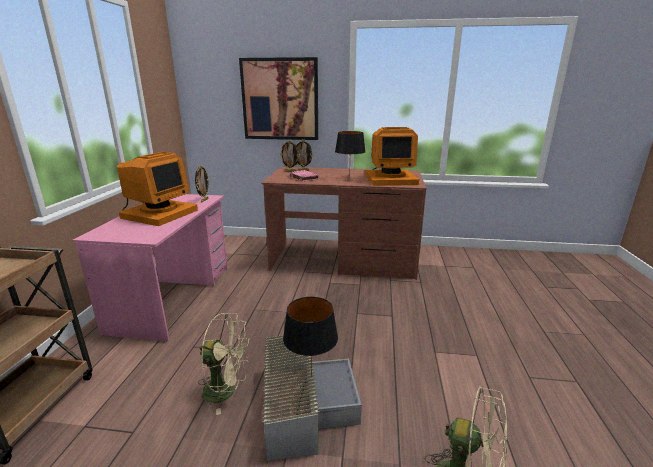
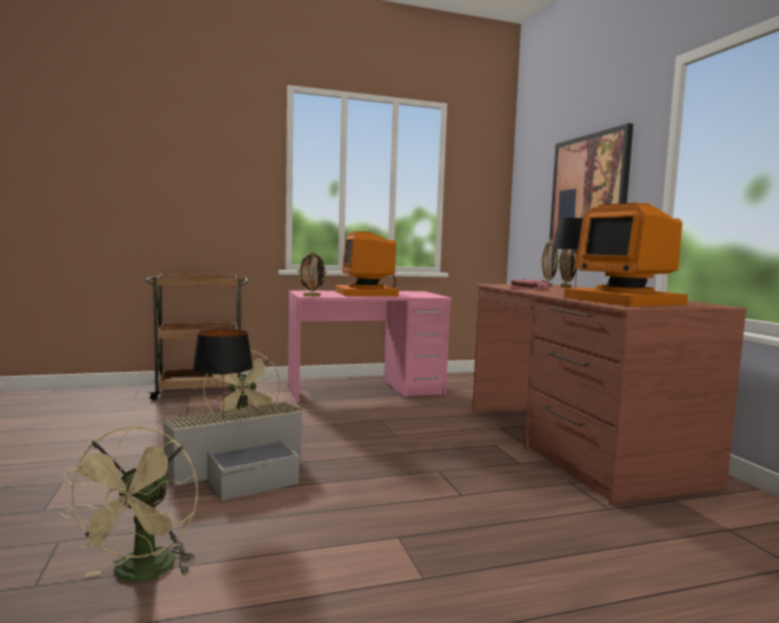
camera: 65 degrees right, 15 degrees down
(159, 213) = (367, 293): monitor -> monitor turned 75 degrees clockwise
(204, 200) = (424, 296): picture frame -> picture frame (312, 296)

